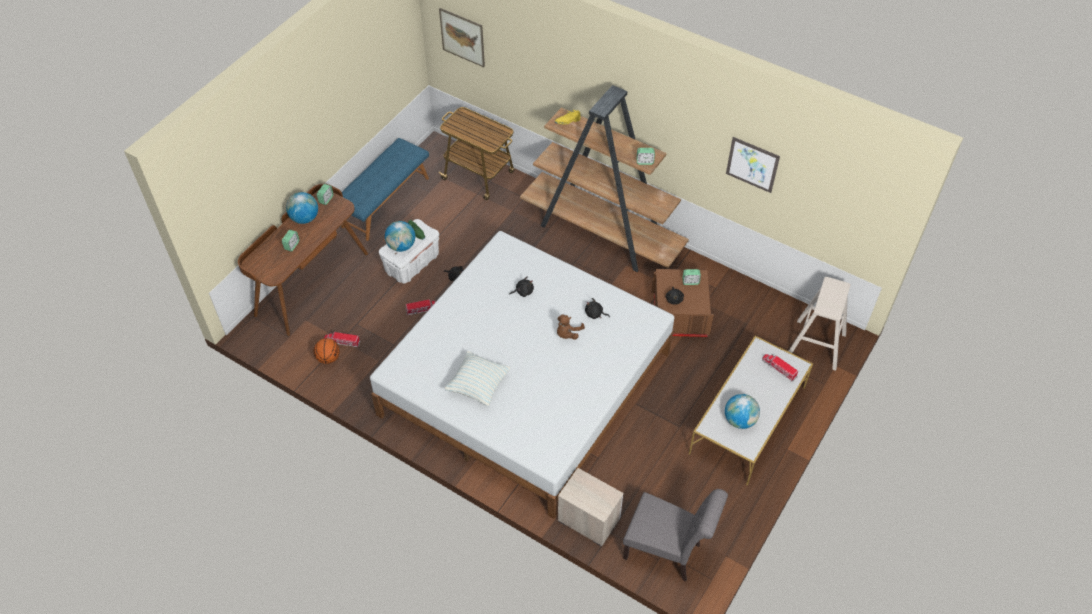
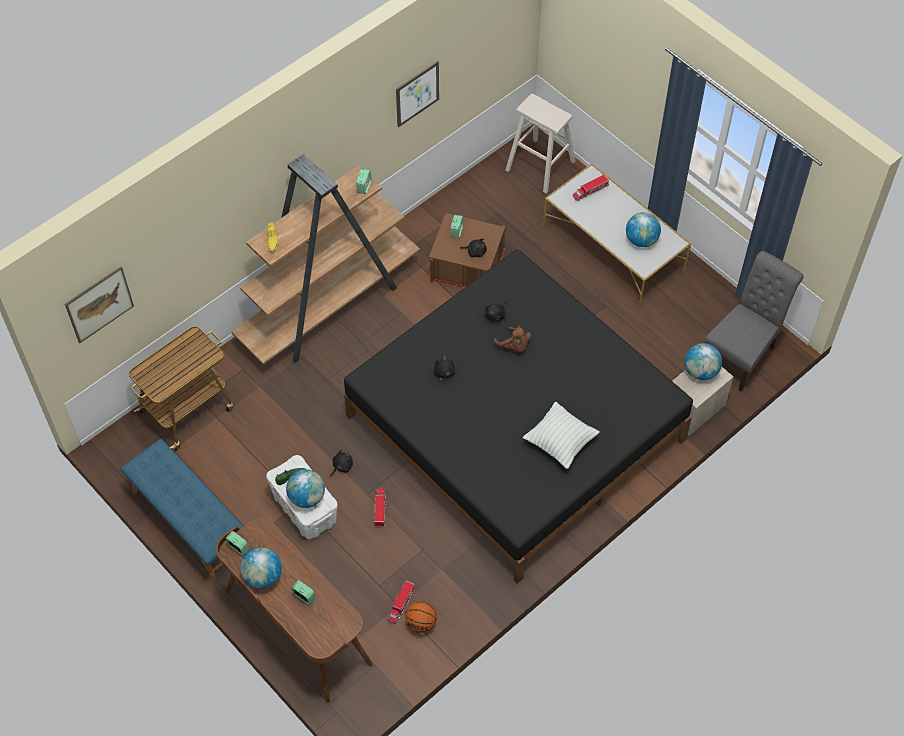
camera: 75 degrees left, 5 degrees up
(525, 383) = (514, 428): white bed -> black bed
(600, 492) = (700, 371): none -> globe

